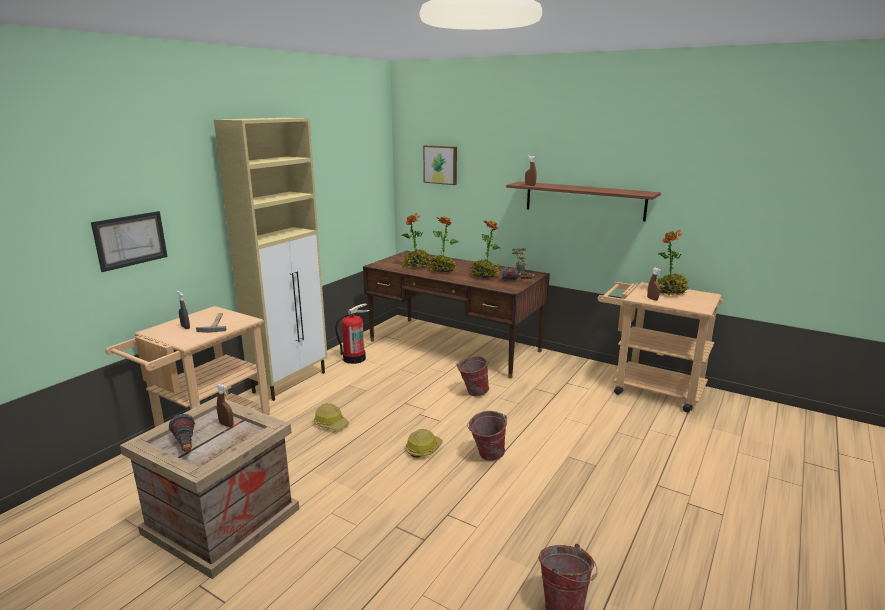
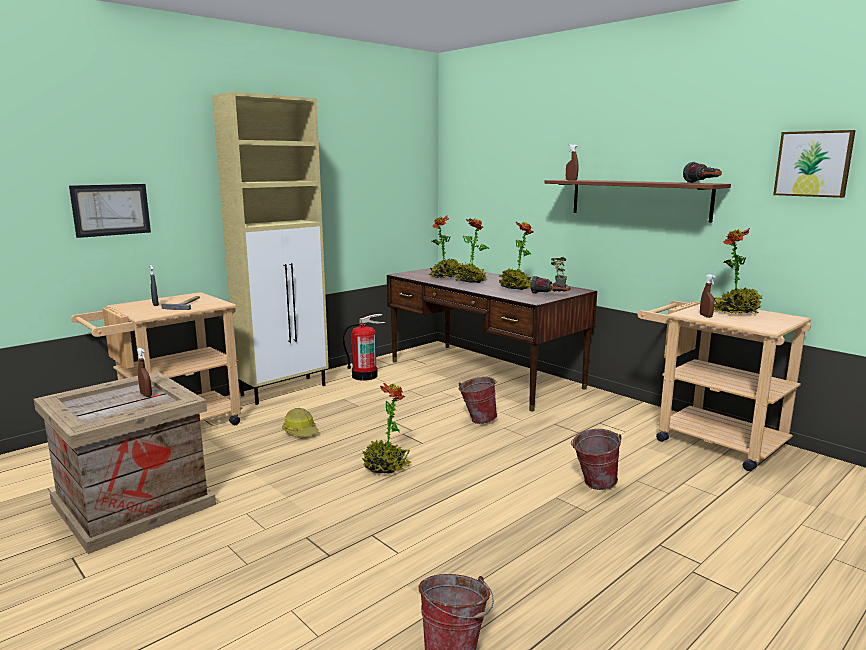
camera: 15 degrees right, 5 degrees down
(186, 446) = (92, 407): flashlight -> flashlight (703, 183)
(423, 449) = (385, 467): hard hat -> potted plant
(441, 164) = (484, 165): picture -> picture (813, 164)
(486, 456) = (454, 483): bucket -> bucket (593, 484)

